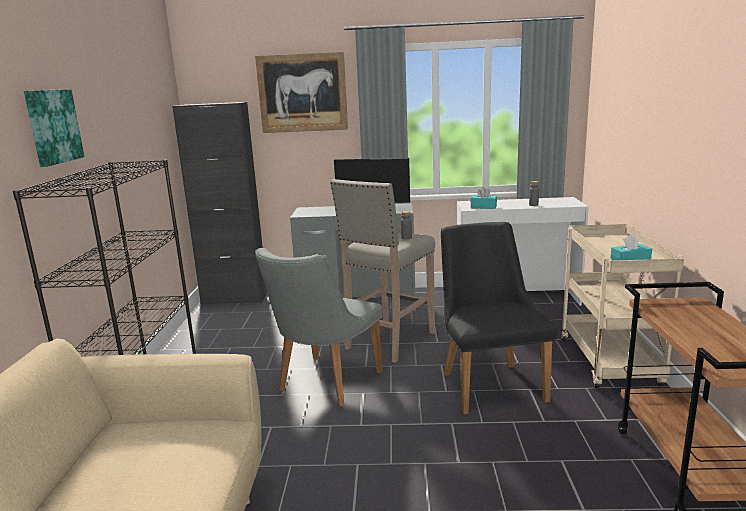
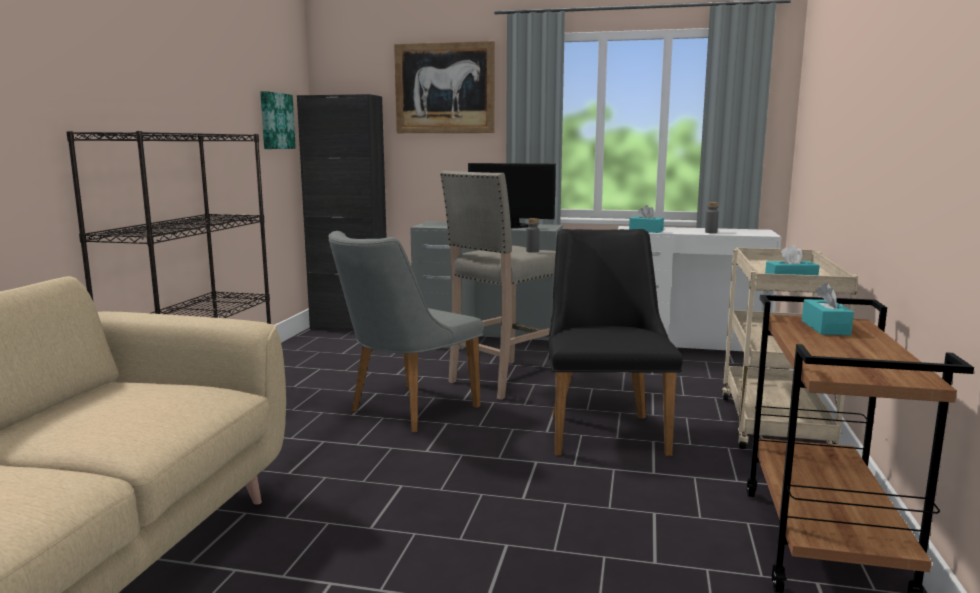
camera: 10 degrees right, 5 degrees down
(52, 126) = (129, 79): picture -> picture (275, 121)
(683, 311) = (825, 328): none -> turquoise tissue box

